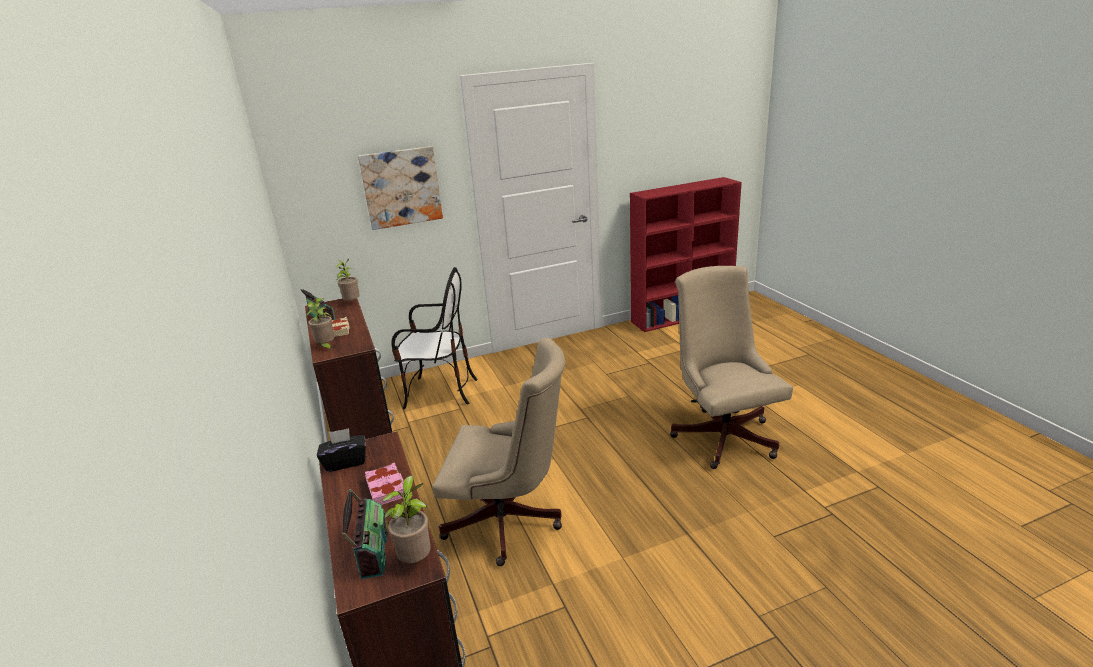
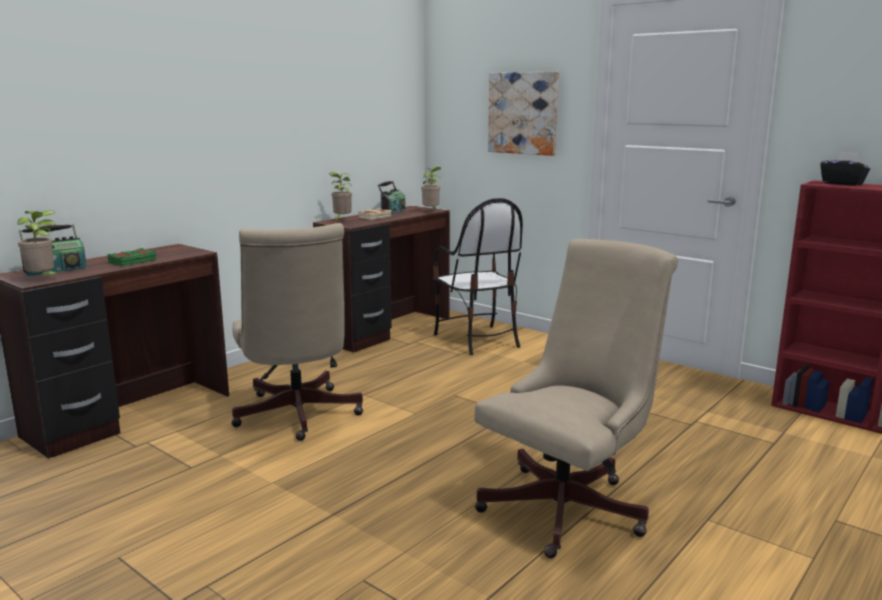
camera: 60 degrees right, 10 degrees down
(345, 462) = (167, 249): black tissue box -> black tissue box (842, 183)
(387, 488) = (133, 261): pink book -> green book

